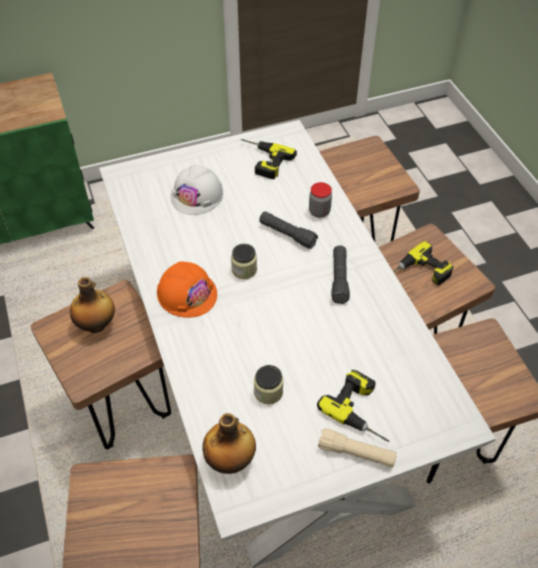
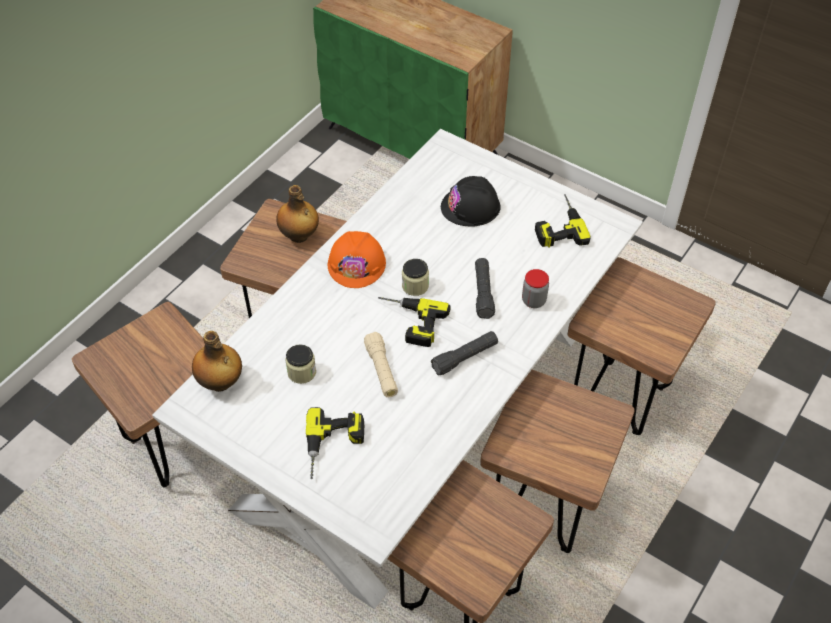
camera: 55 degrees right, 0 degrees up
(197, 195) = (470, 207): white hard hat -> black hard hat
(356, 453) = (287, 464): beige flashlight -> beige flashlight (381, 370)
(419, 274) = (554, 428): power drill -> power drill (409, 322)

